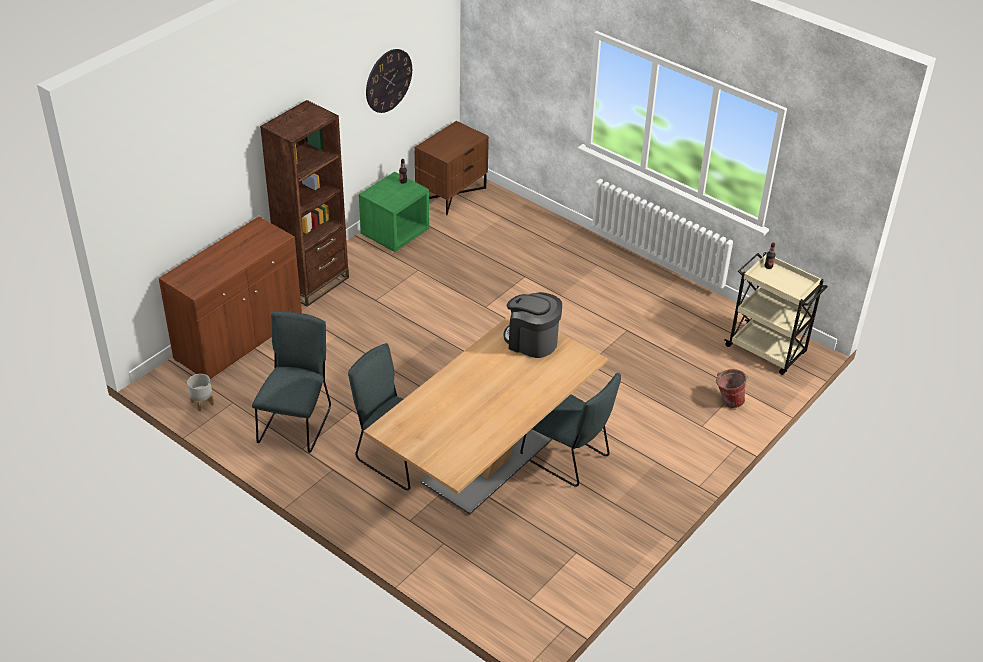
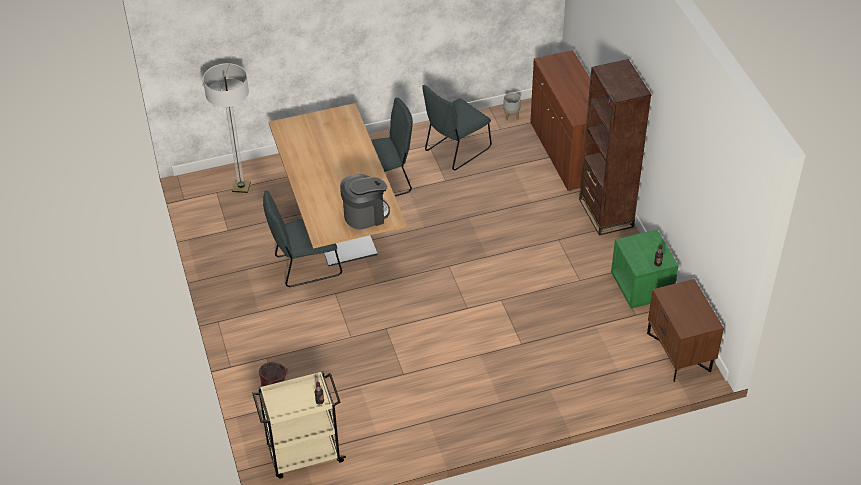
camera: 125 degrees right, 5 degrees up
(296, 423) = (455, 151): grey chair -> grey chair turned 90 degrees clockwise
(388, 80) = (697, 191): wall clock -> none
(501, 581) = (241, 187): none -> floor lamp

